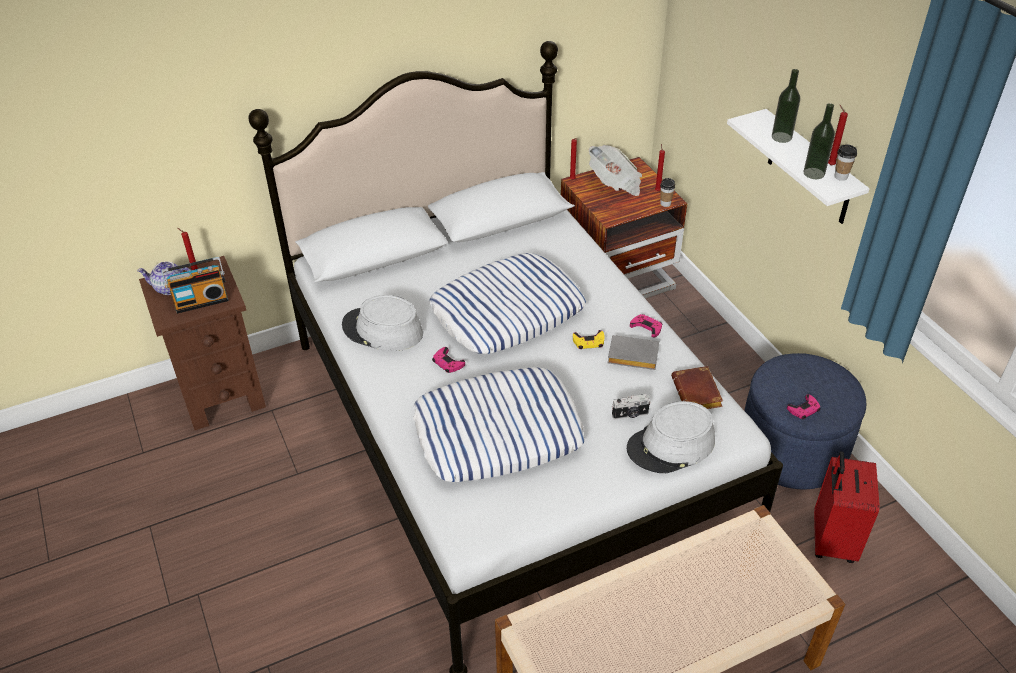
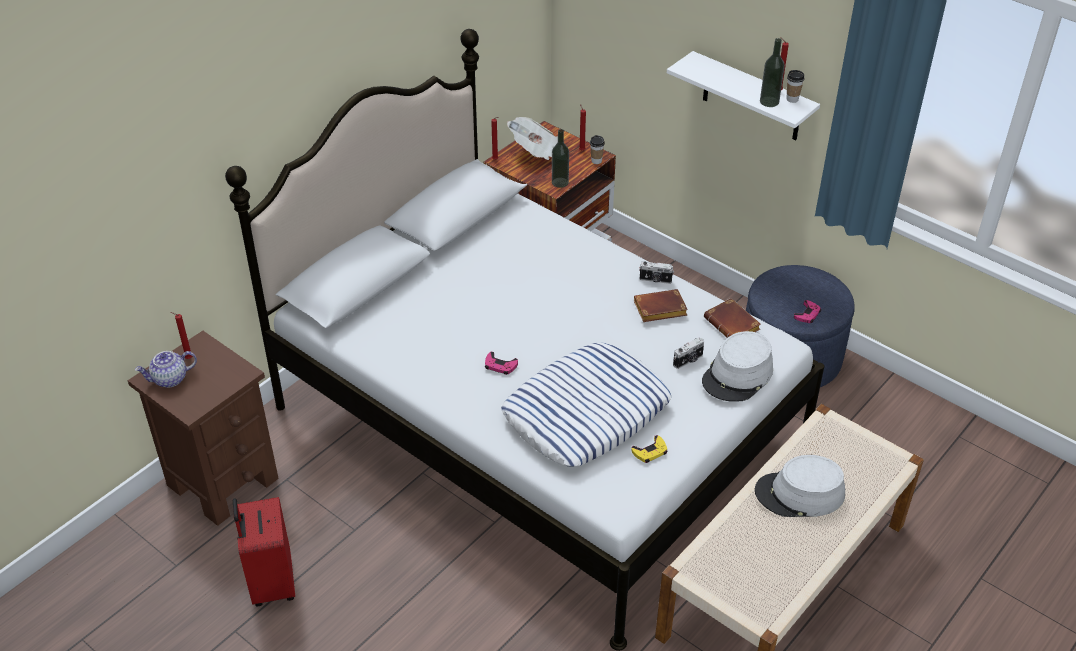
camera: 25 degrees left, 0 degrees up
(201, 301) = (214, 382): radio -> none
(382, 330) = (416, 355): grey hat -> grey hat (799, 494)
(507, 311) = (523, 302): pillow -> none
(589, 342) = (614, 308): yellow game controller -> yellow game controller (650, 452)
(631, 357) = (659, 310): grey book -> brown book
(646, 327) = (655, 280): pink game controller -> camera
(781, 137) = (722, 75): bottle -> bottle (560, 182)
(831, 540) = (860, 423): red suitcase -> red suitcase (271, 583)

